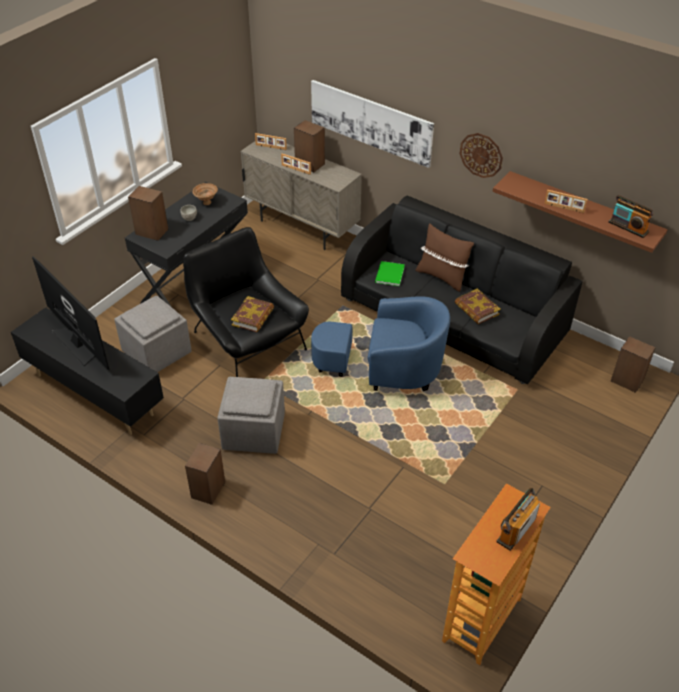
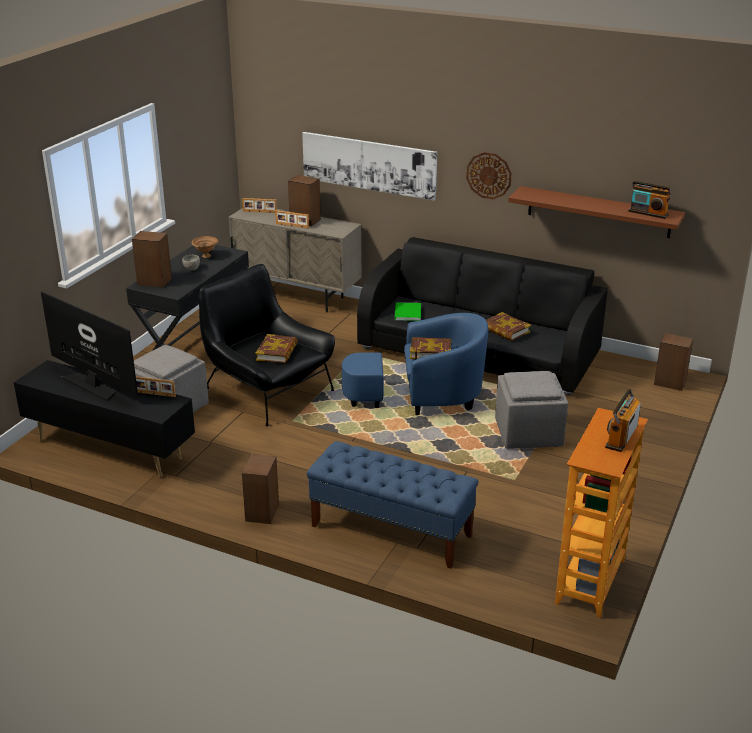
camera: 10 degrees left, 15 degrees down
(253, 431) = (297, 460): grey ottoman -> grey ottoman (527, 433)
(316, 529) = (390, 530): none -> blue bench
(395, 333) = (430, 352): none -> book
(442, 277) = (462, 310): brown pillow -> none
(564, 208) = (582, 205): picture frame -> picture frame (154, 394)

